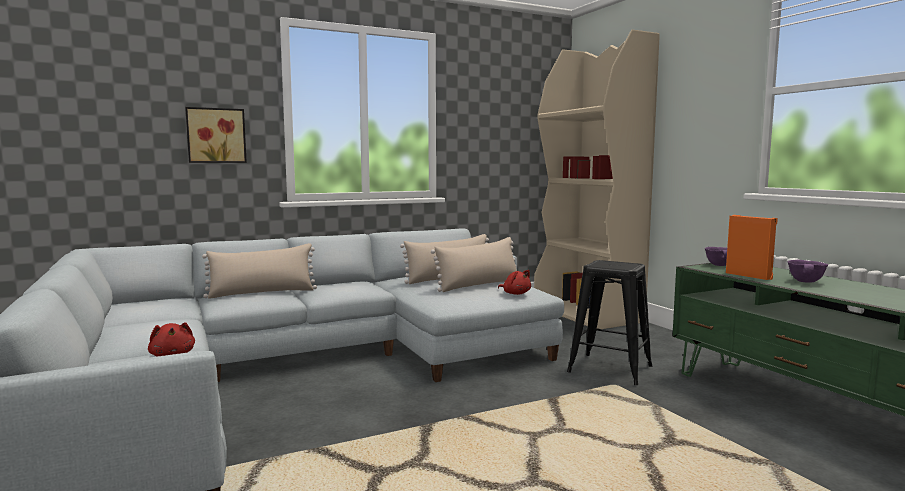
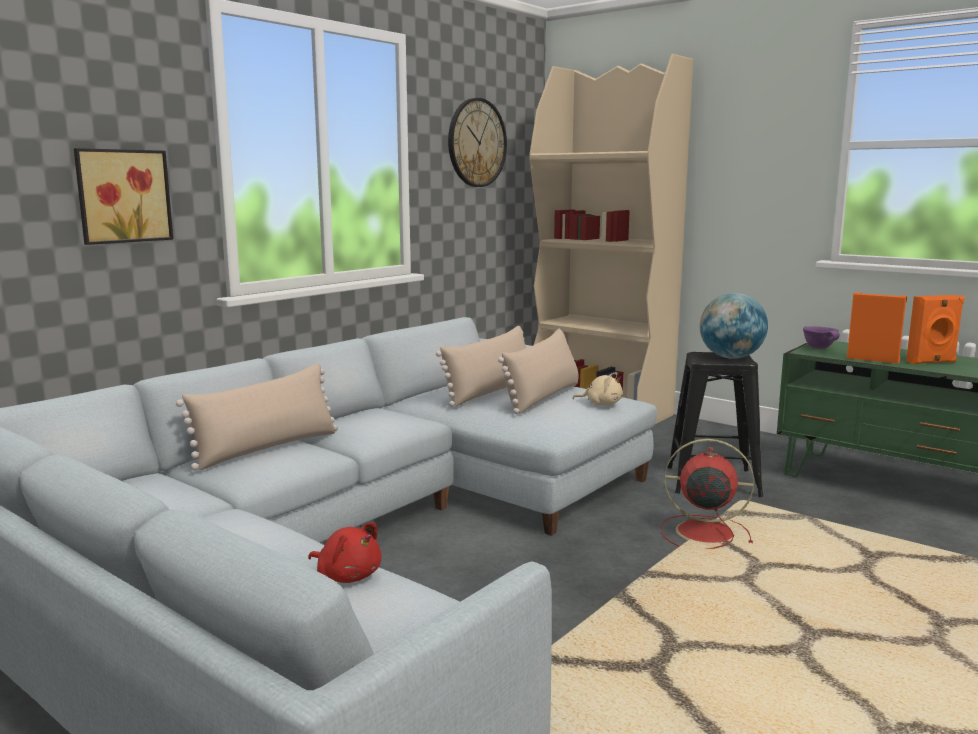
camera: 25 degrees left, 5 degrees up
(500, 107) = (476, 143): none -> wall clock
(515, 293) = (601, 404): red plush toy -> beige plush toy
(549, 399) = (702, 532): none -> red fan
(621, 265) = (730, 357): none -> globe
(806, 282) = (932, 362): purple bowl -> orange speaker

